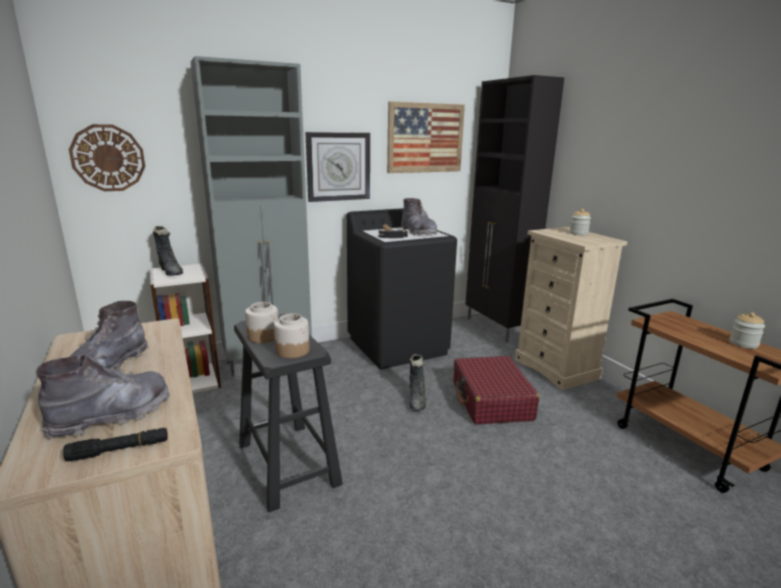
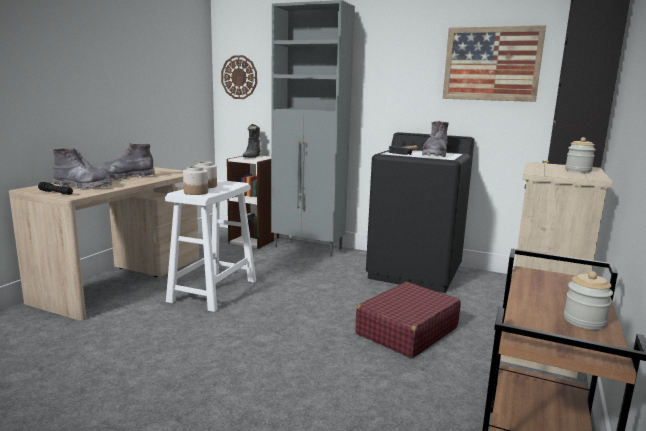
camera: 50 degrees right, 5 degrees down
(288, 464) = (213, 291): black stool -> white stool
(338, 166) = (393, 90): wall clock -> none
(417, 400) = (350, 303): black boot -> none

